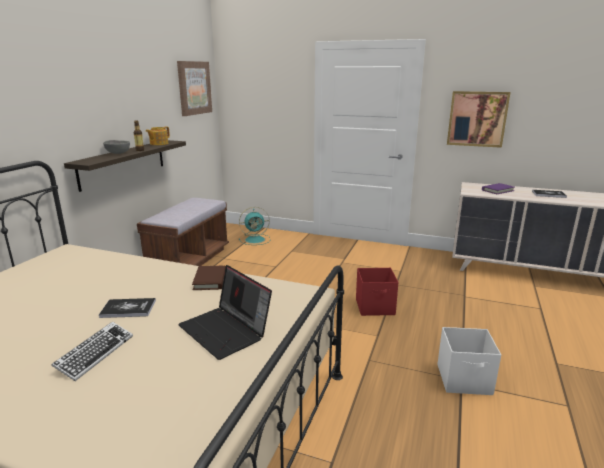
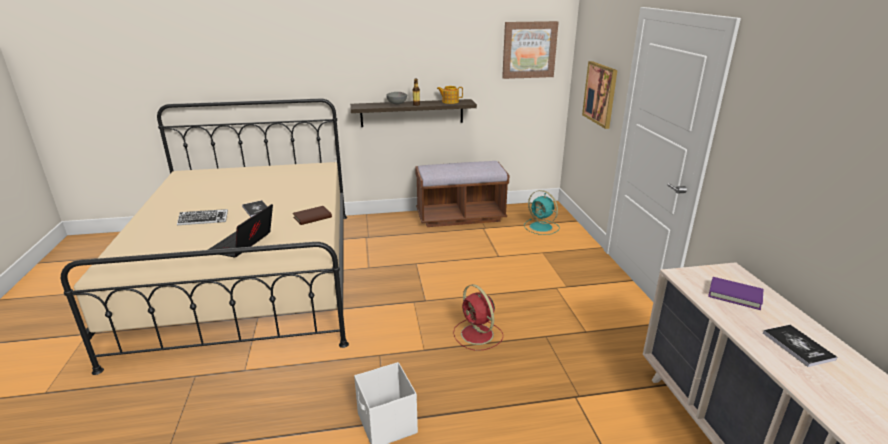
camera: 60 degrees right, 5 degrees up
(375, 307) = (478, 335): red storage box -> red fan
(477, 119) = (774, 168): picture -> picture (600, 94)

